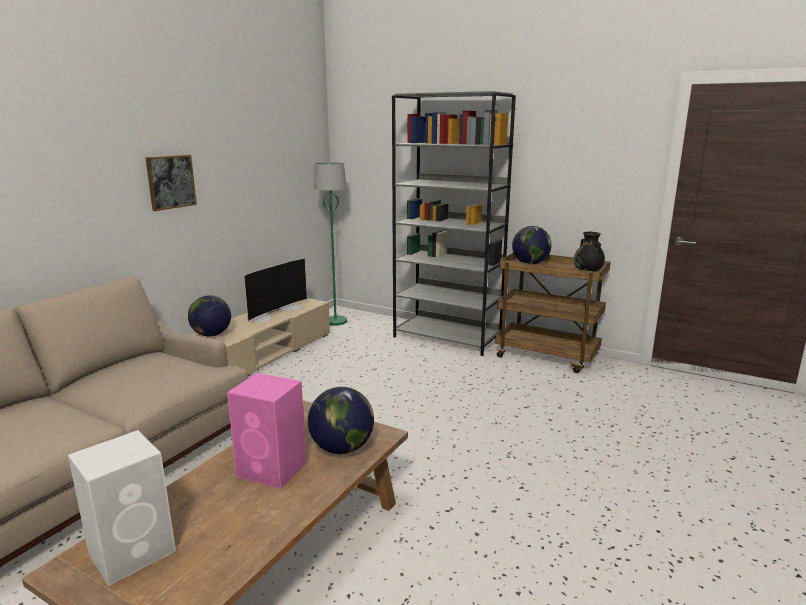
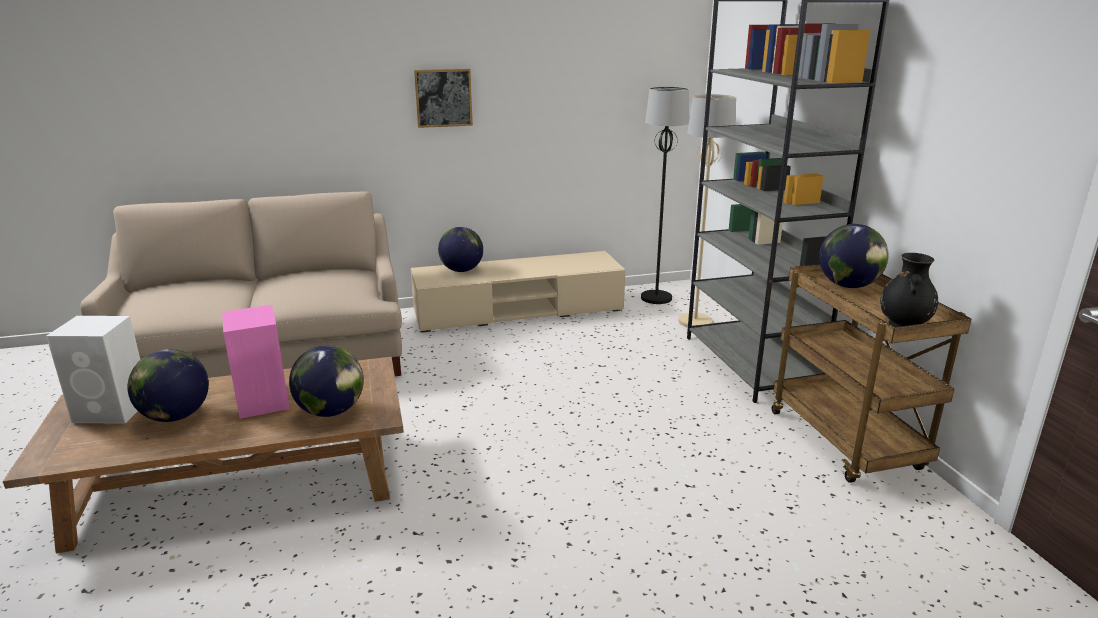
camera: 45 degrees right, 5 degrees up
(217, 518) = (176, 416): none -> globe
(275, 312) = (553, 265): television -> none
(335, 321) = (655, 298): green floor lamp -> black floor lamp
(382, 327) = (695, 322): none -> beige floor lamp

